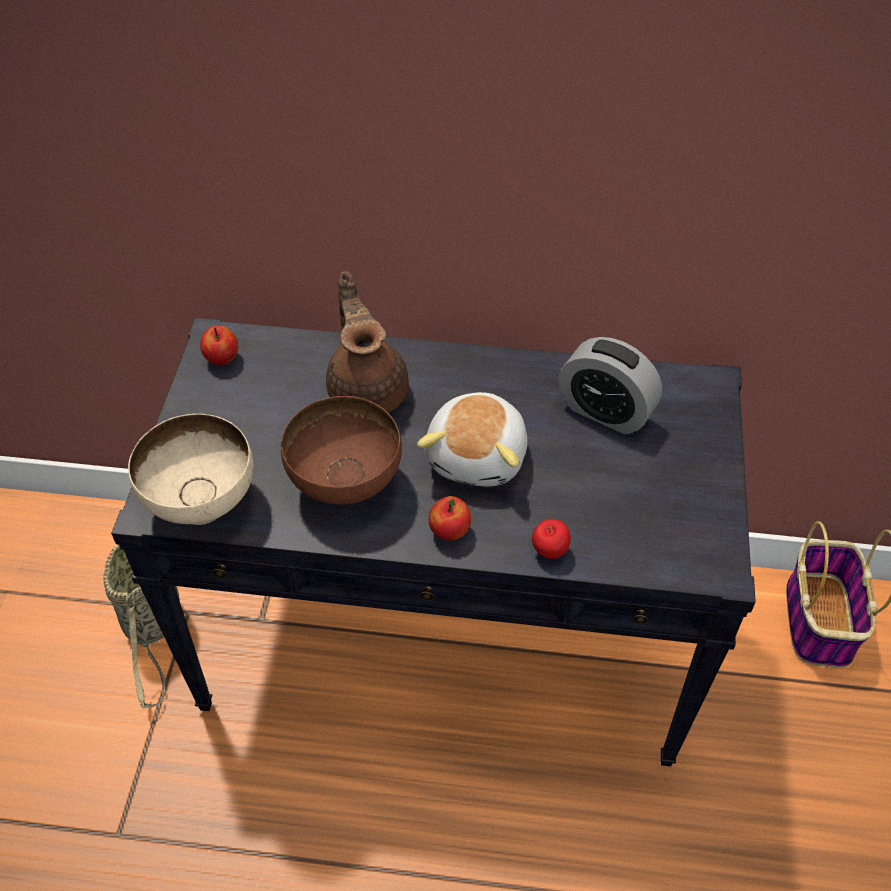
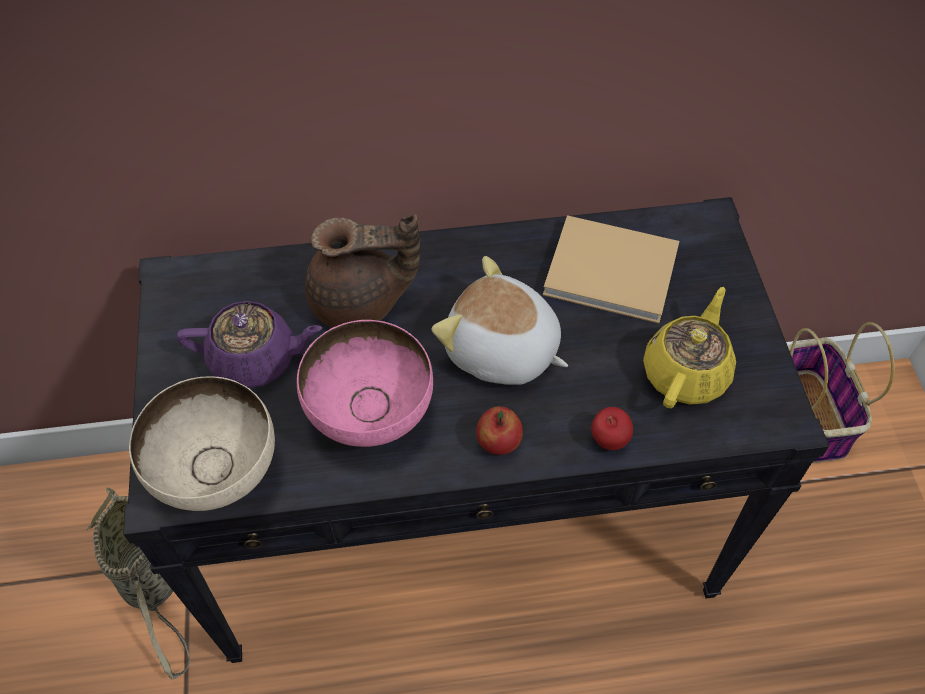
camera: 15 degrees left, 5 degrees up
(222, 359) = (186, 300): apple -> none
(264, 418) = (255, 359): none -> purple teapot
(345, 484) = (369, 415): brown bowl -> pink bowl
(368, 390) = (360, 302): brown teapot -> brown teapot turned 120 degrees clockwise
(479, 456) = (502, 351): plush toy -> plush toy turned 120 degrees clockwise
(605, 411) = (615, 273): alarm clock -> beige book
(642, 509) = (686, 372): none -> yellow teapot

